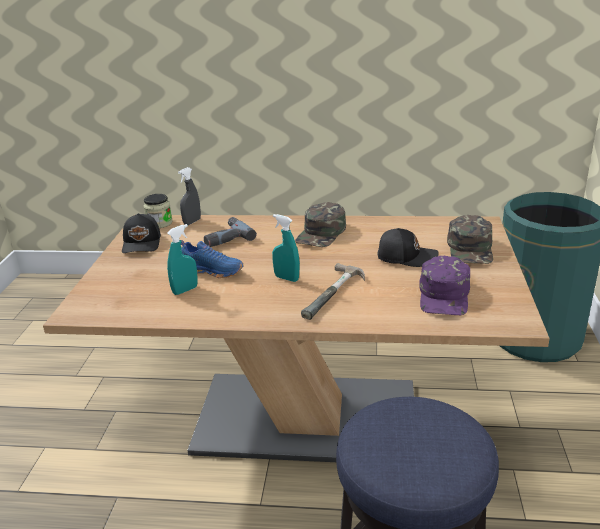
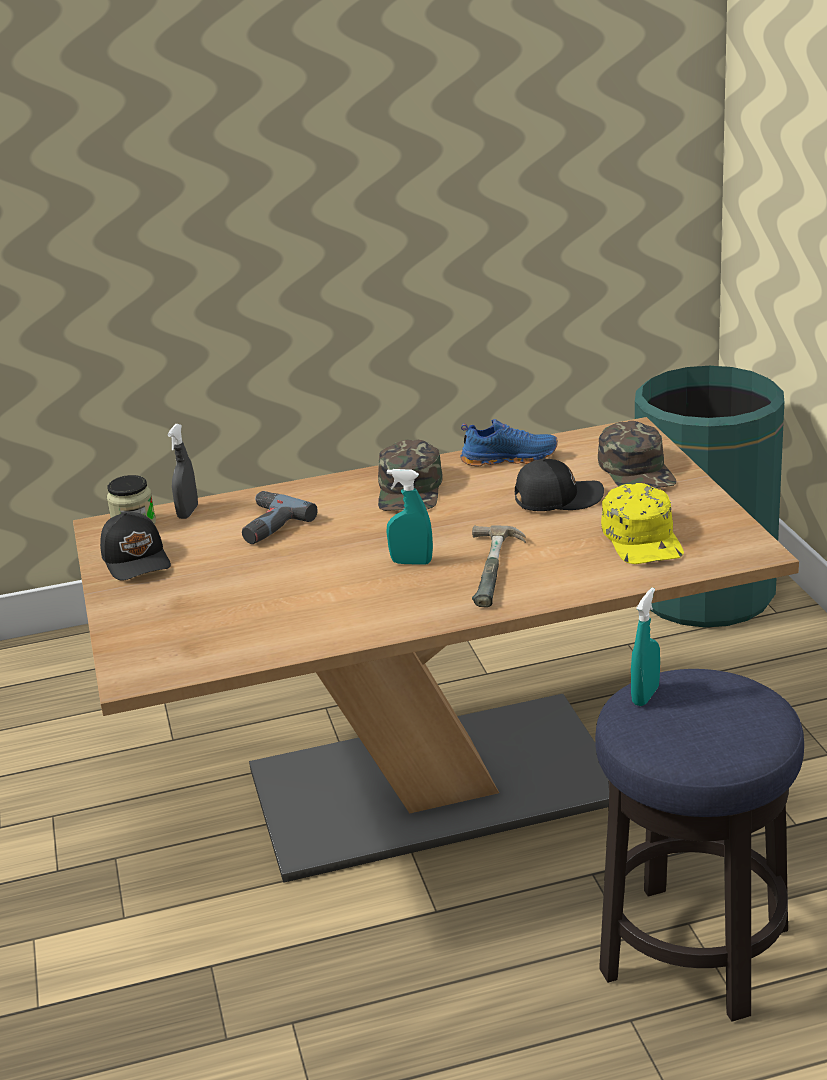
camera: 20 degrees left, 0 degrees up
(185, 290) = (275, 610): turquoise spray bottle -> turquoise spray bottle (645, 695)
(212, 270) = (291, 575): blue shoe -> blue shoe (509, 458)
(445, 295) = (643, 538): purple cap -> yellow cap

